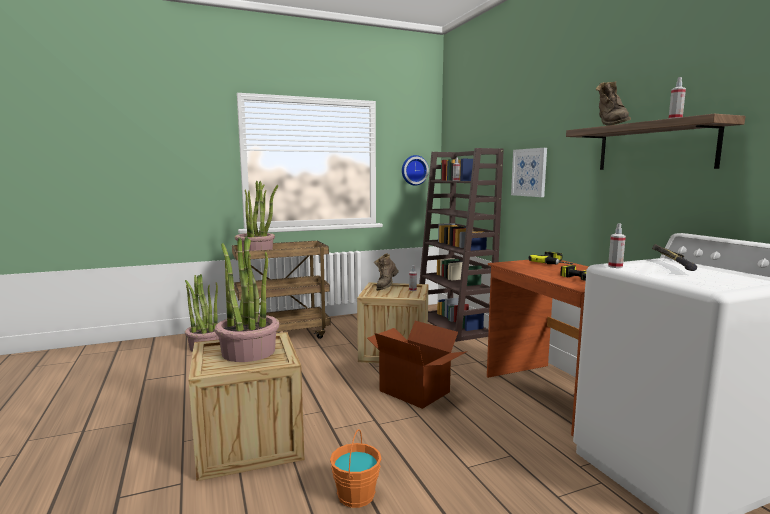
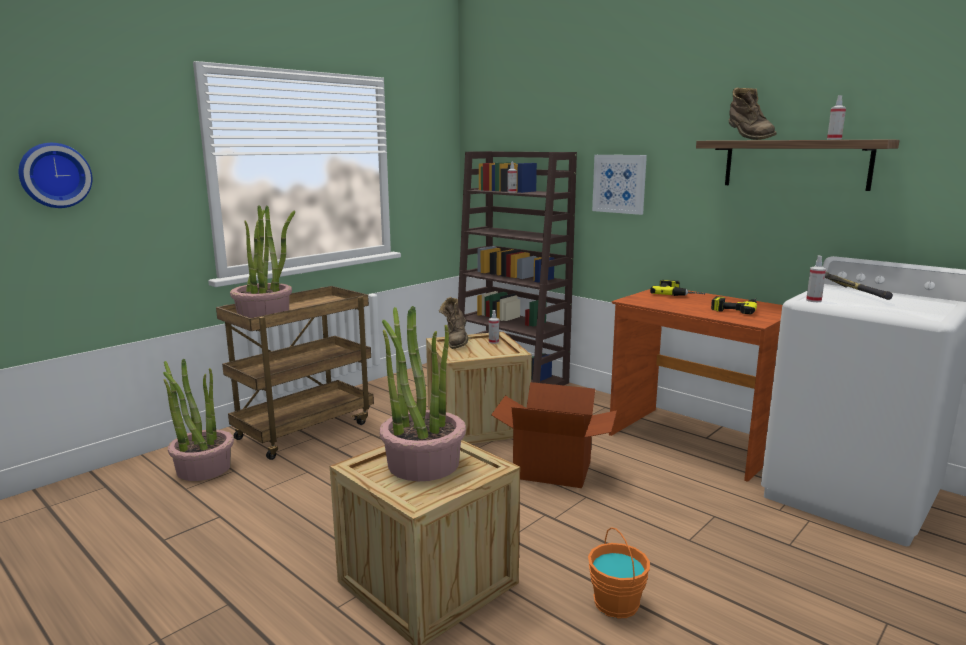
camera: 25 degrees left, 5 degrees up
(414, 170) = (431, 175): wall clock -> wall clock (54, 175)

